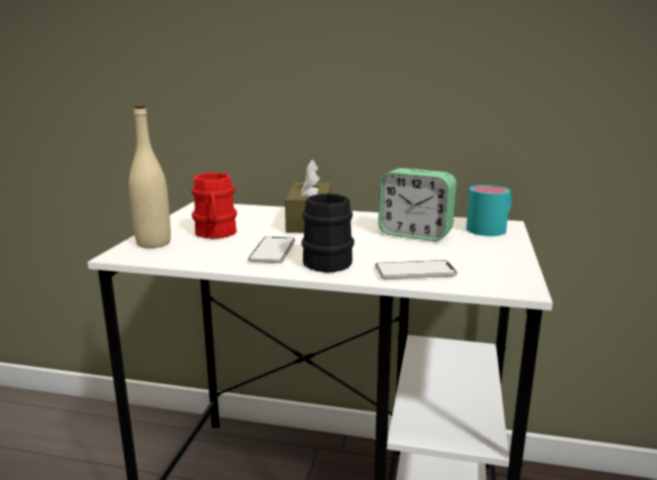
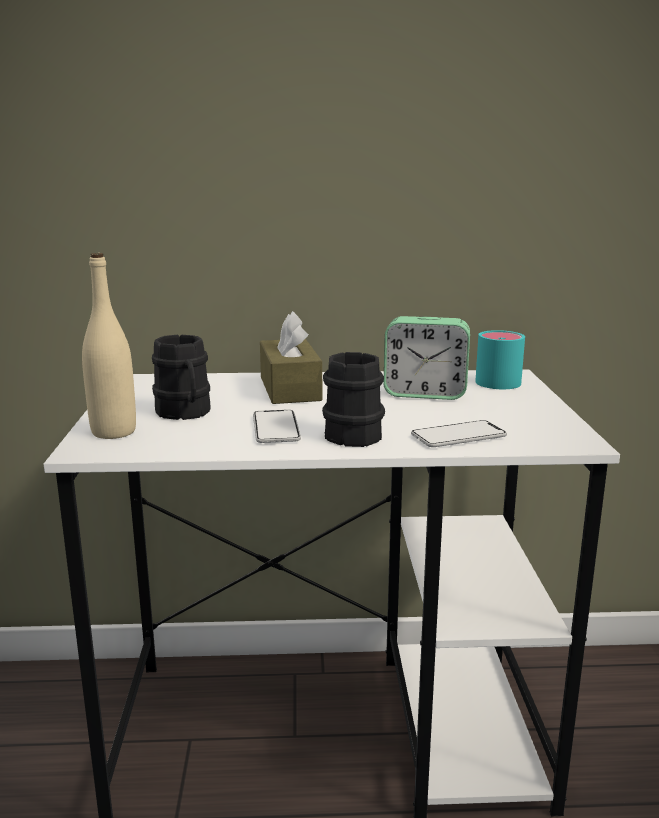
camera: 15 degrees left, 0 degrees up
(215, 234) = (185, 413): red mug -> black mug

